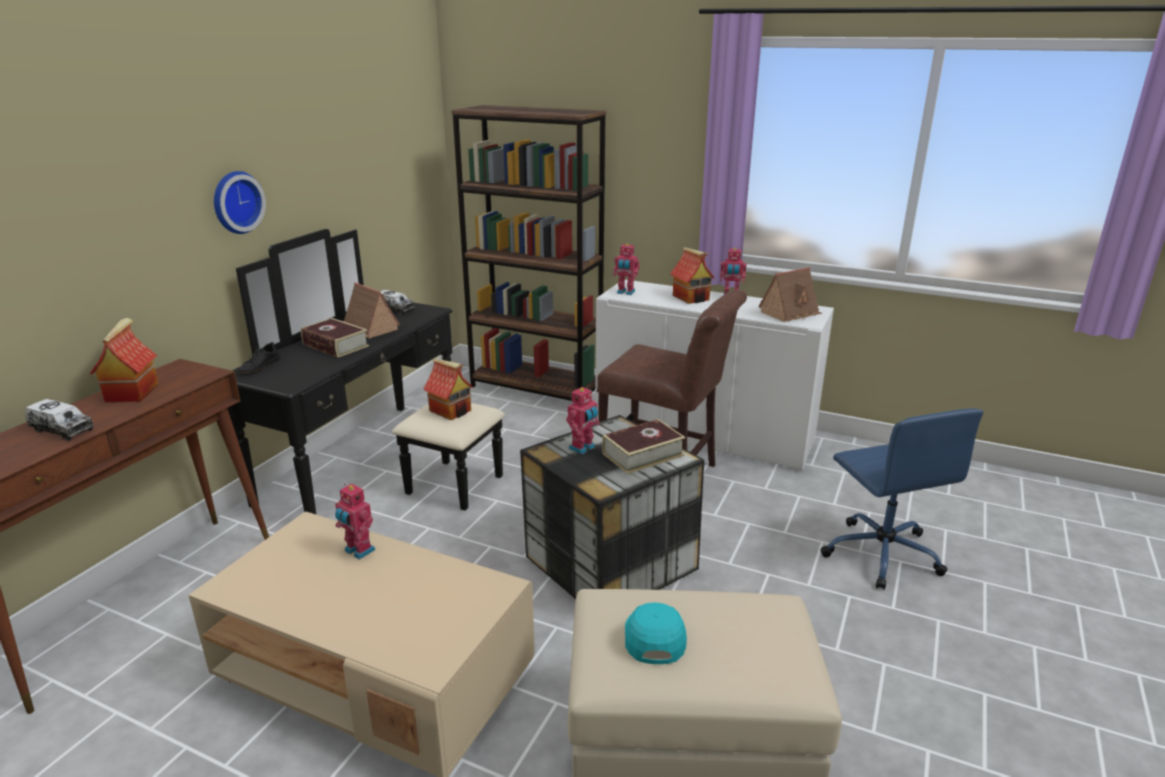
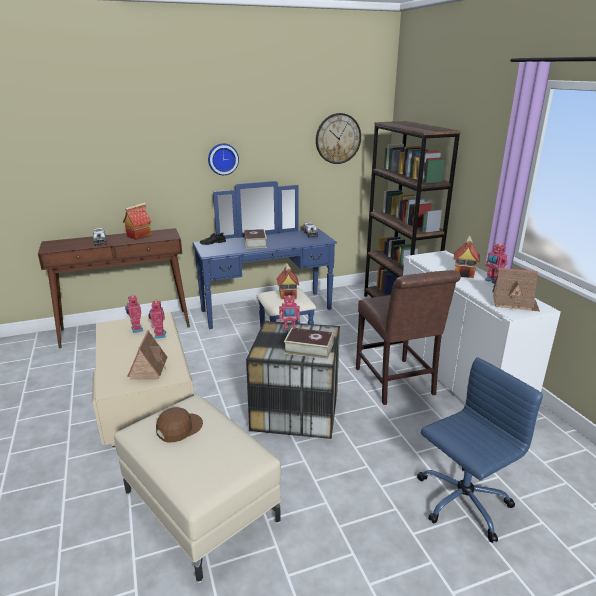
camera: 45 degrees right, 0 degrees up
(370, 328) = (282, 240): toy house -> toy house (149, 368)
(383, 464) = (271, 316): black dresser -> blue dresser
(388, 142) = (338, 138): none -> wall clock
(625, 292) = (428, 258): toy robot -> toy robot (136, 329)
(654, 637) = (179, 428): turquoise cap -> brown cap
(881, 553) = (461, 502): blue office chair -> blue office chair turned 150 degrees counterclockwise

